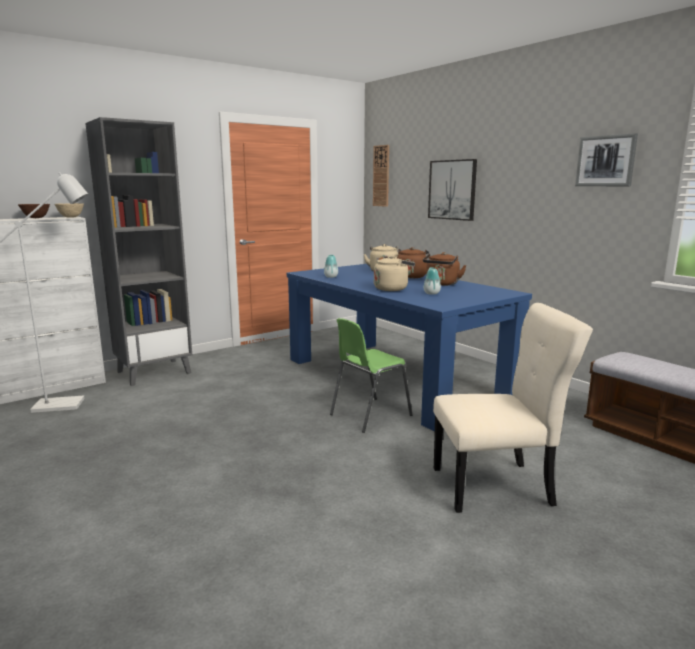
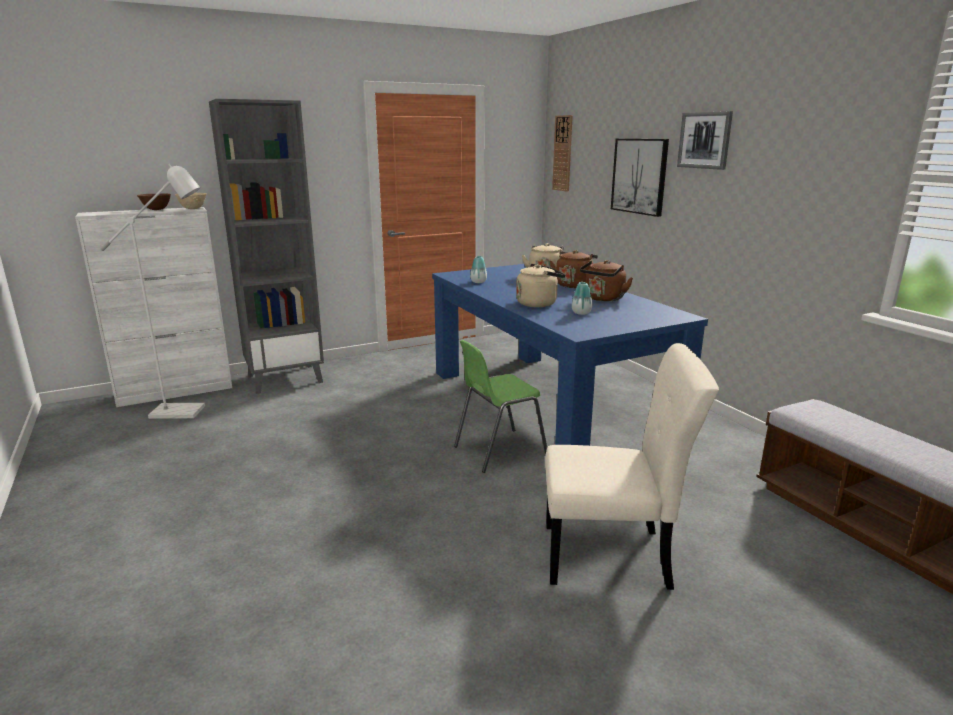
camera: 10 degrees right, 5 degrees up
(605, 161) = (820, 151): picture -> picture (705, 140)

